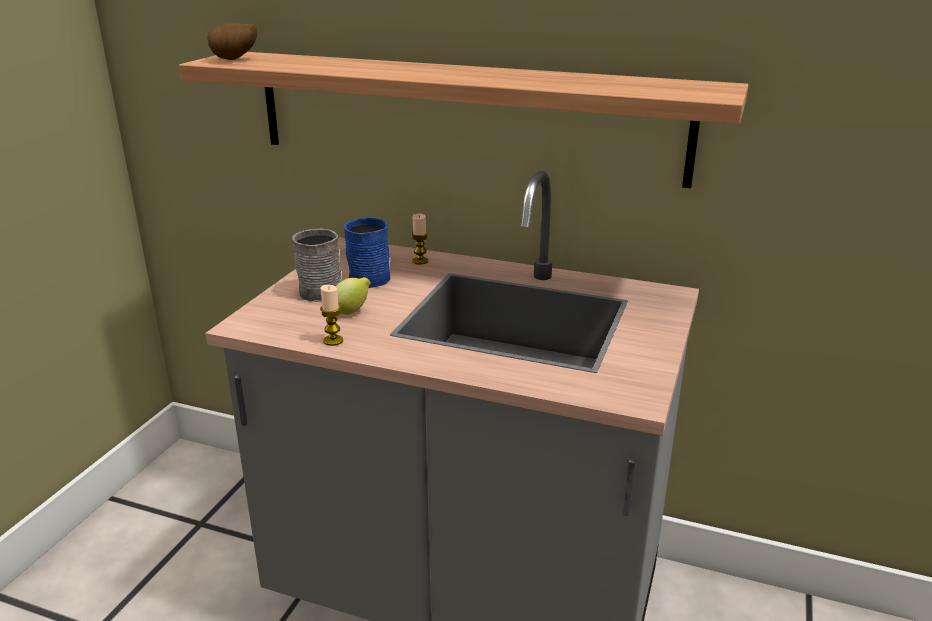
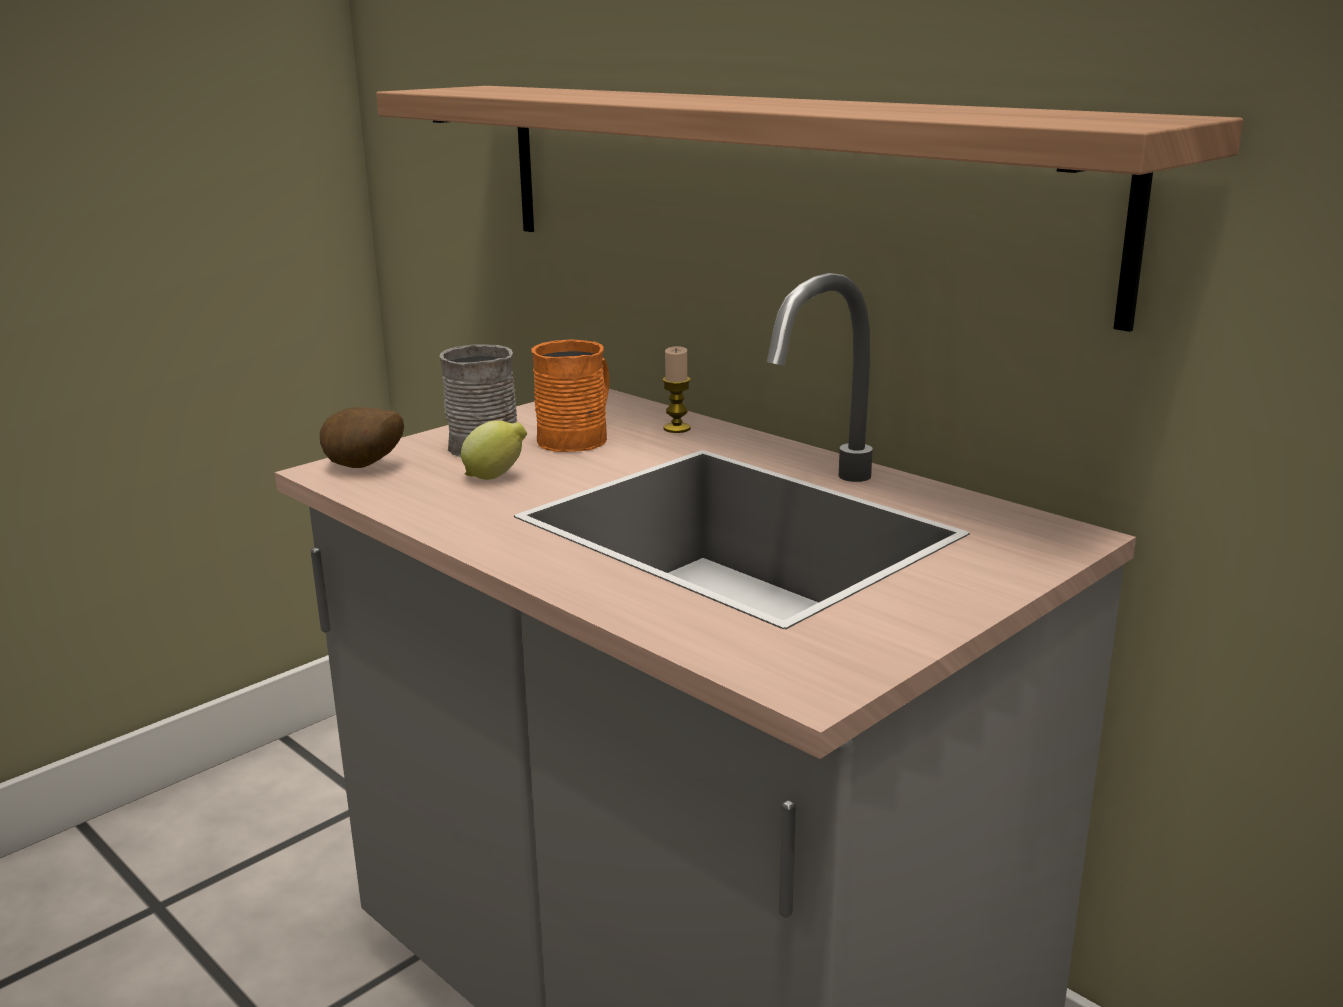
camera: 25 degrees right, 5 degrees down
(234, 60) = (455, 89): potato -> potato (363, 468)
(333, 341) = (424, 509): candle -> none
(370, 276) = (578, 437): blue mug -> orange mug

